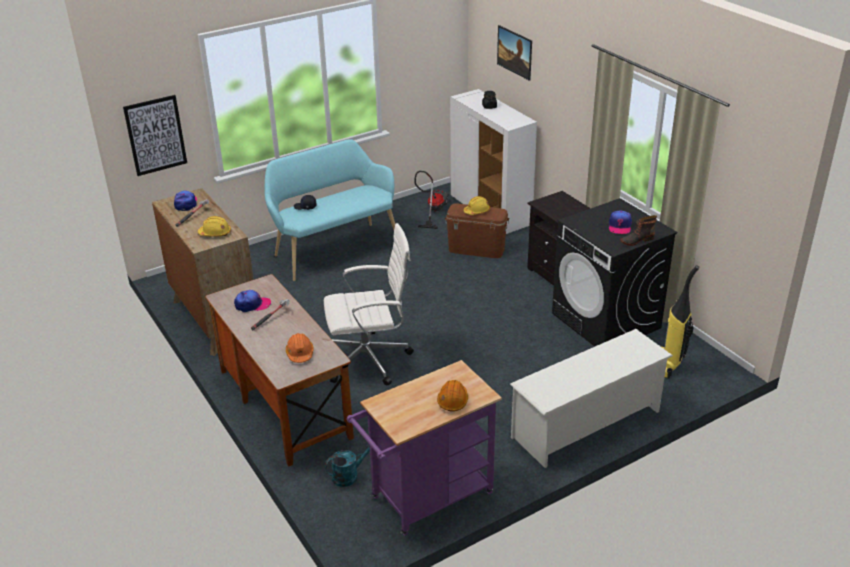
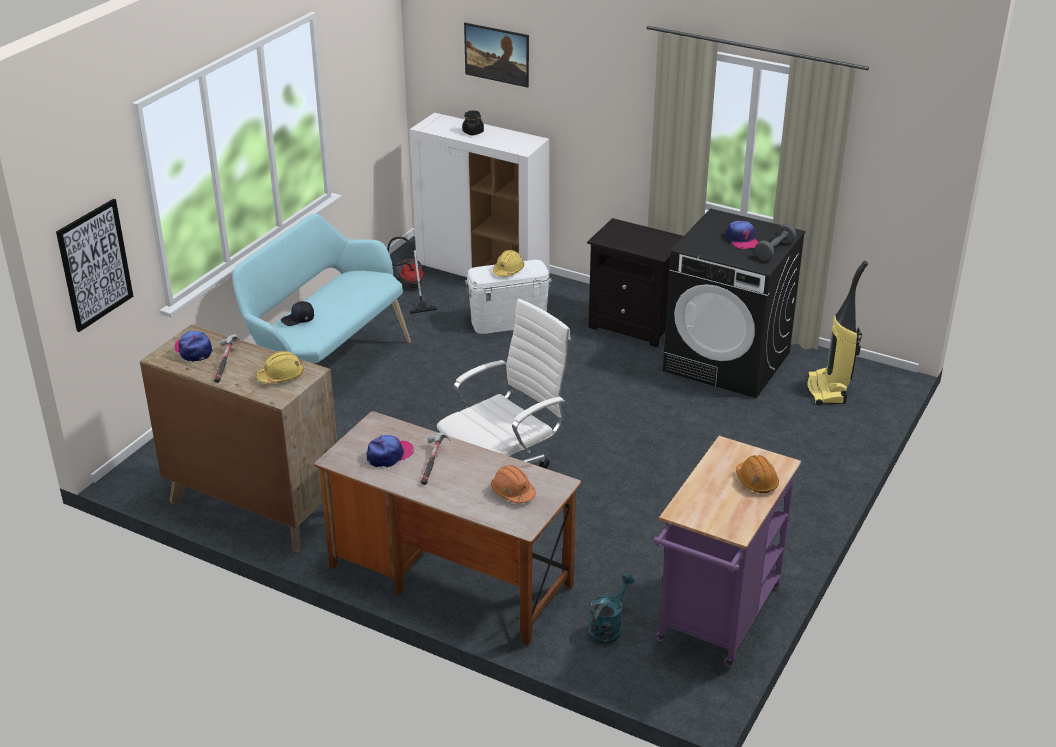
camera: 30 degrees left, 0 degrees up
(476, 249) = (508, 321): brown storage box -> white storage box
(586, 424) = (807, 479): white shoe rack -> none
(636, 240) = (774, 250): boot -> grey dumbbell

